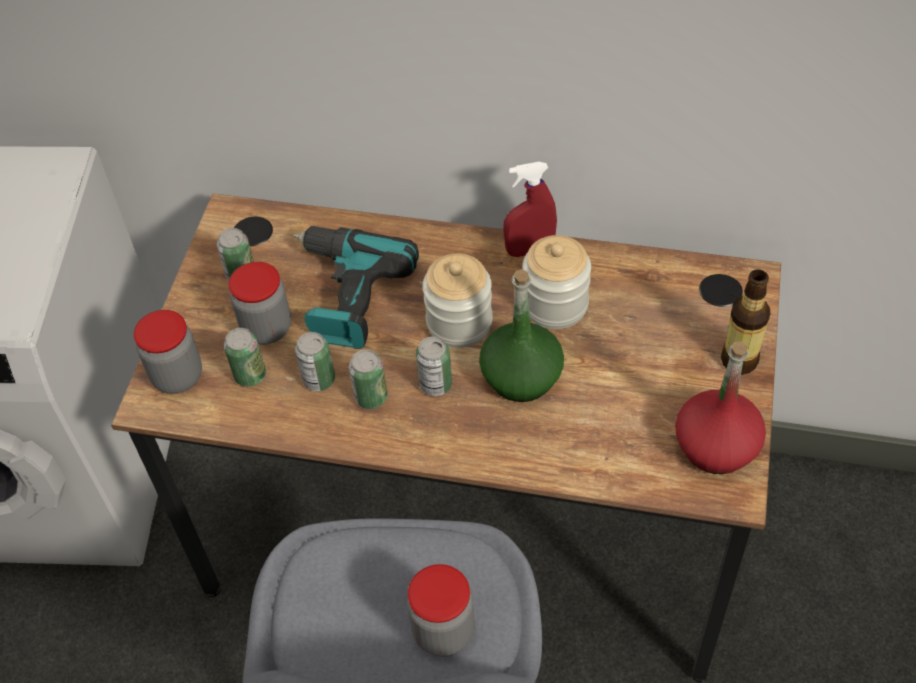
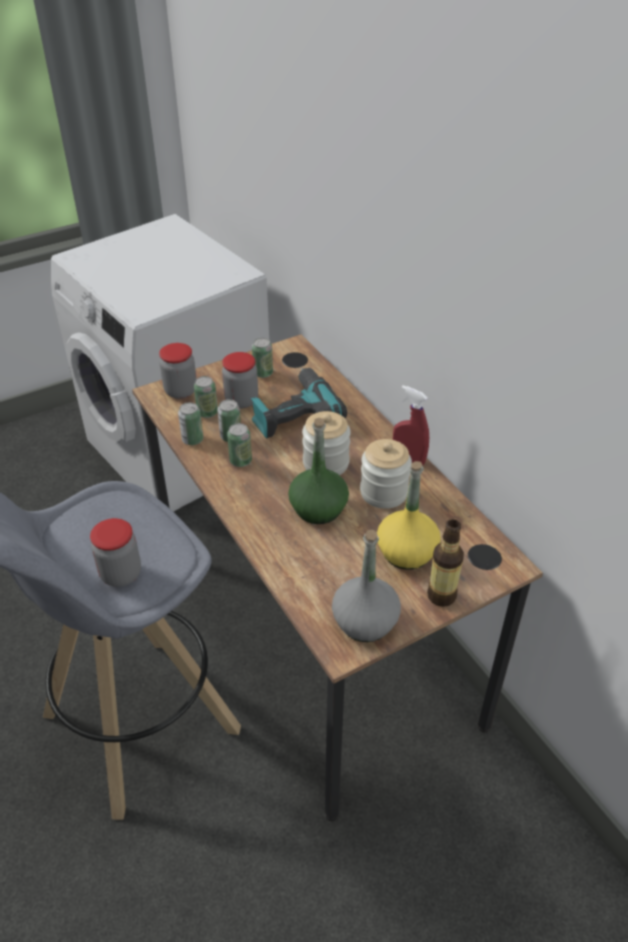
camera: 45 degrees right, 10 degrees down
(435, 384) = (275, 479): can -> can (192, 439)
(657, 347) = (406, 552): none -> yellow bottle
(716, 446) = (365, 622): red bottle -> grey bottle

